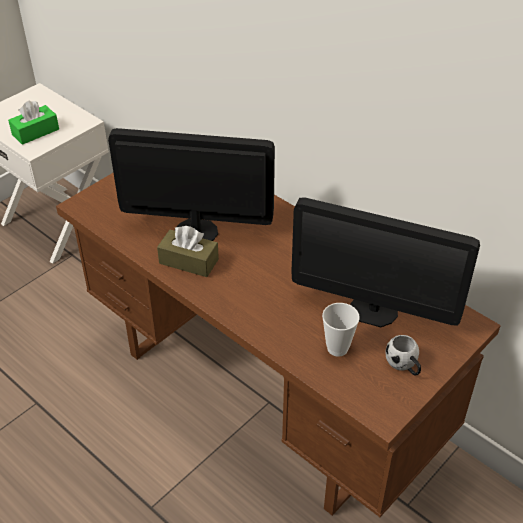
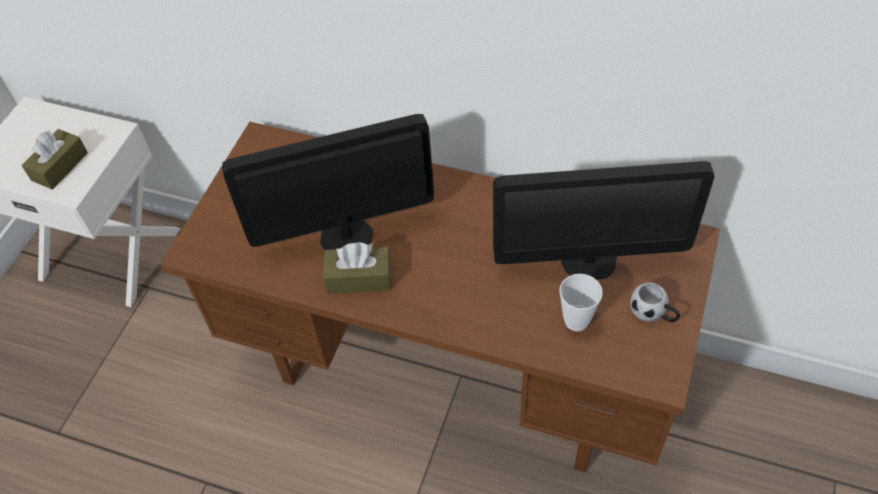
camera: 20 degrees left, 10 degrees up
(35, 132) = (60, 166): green tissue box -> brown tissue box

